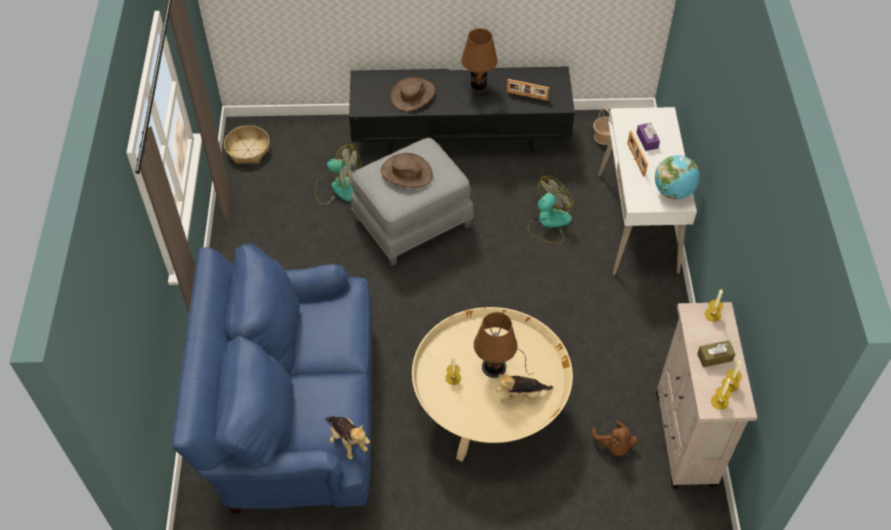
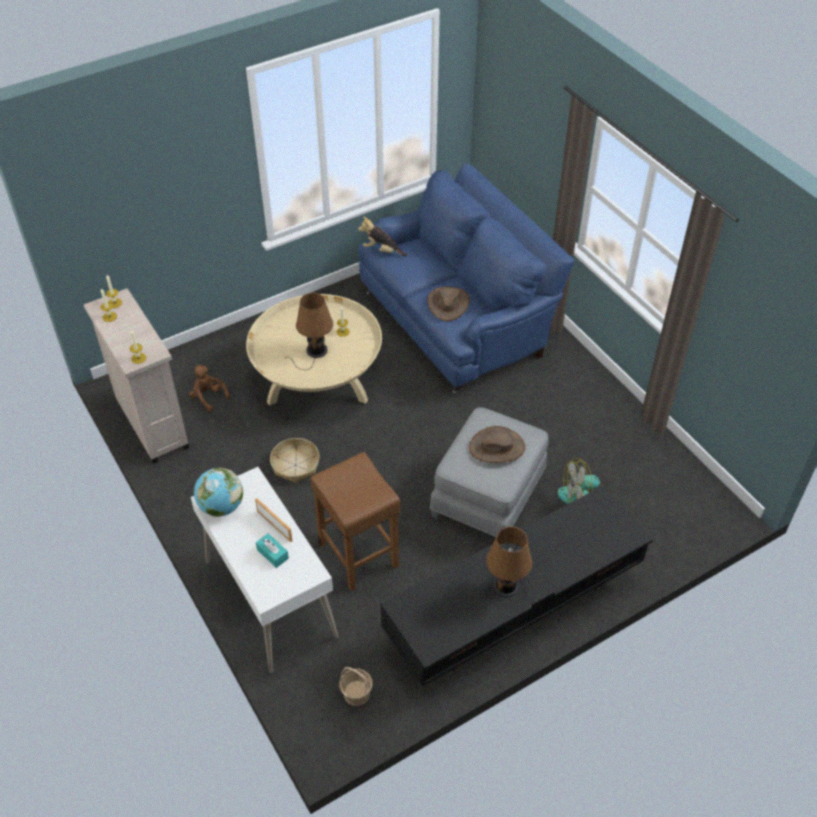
camera: 150 degrees right, 5 degrees down
(248, 150) = (698, 493): basket -> basket (295, 465)
(413, 95) = (563, 540): brown hat -> brown hat (448, 304)
(521, 395) = (284, 341): plush toy -> none
(527, 96) = (445, 598): picture frame -> none
(548, 223) = (359, 555): fan -> brown stool
(647, 140) = (272, 554): purple tissue box -> turquoise tissue box
(714, 357) = (127, 329): brown tissue box -> none

